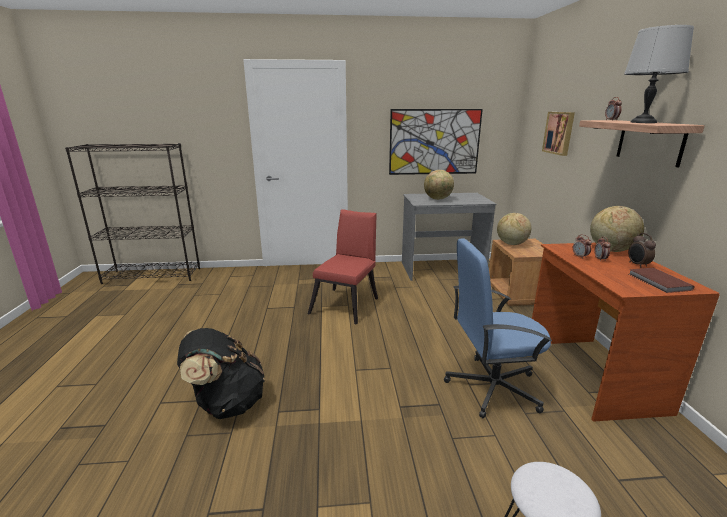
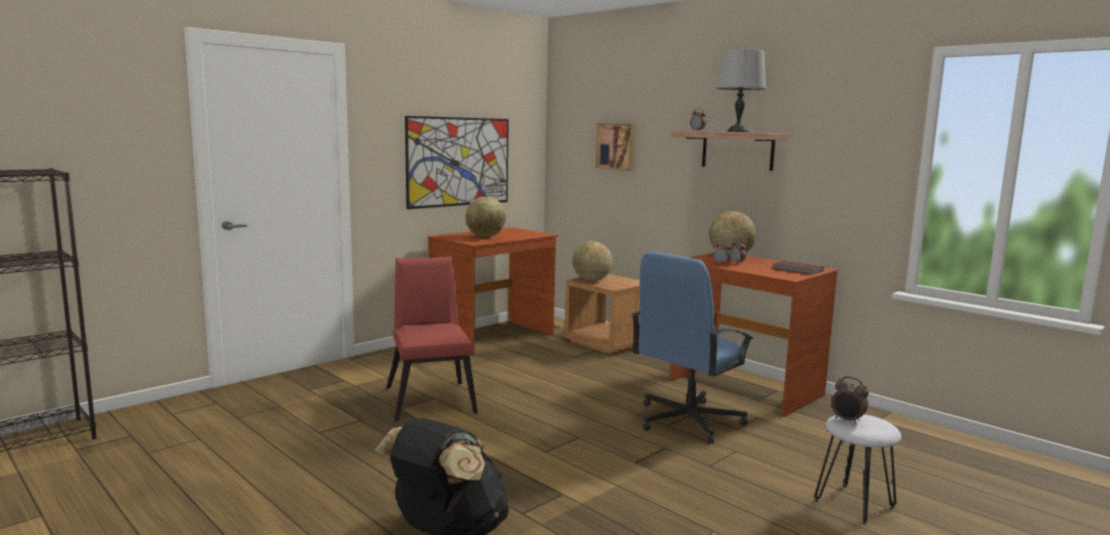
camera: 40 degrees left, 10 degrees down
(442, 270) = (493, 338): grey desk -> brown desk
(637, 265) = (766, 262): alarm clock -> alarm clock (847, 420)

